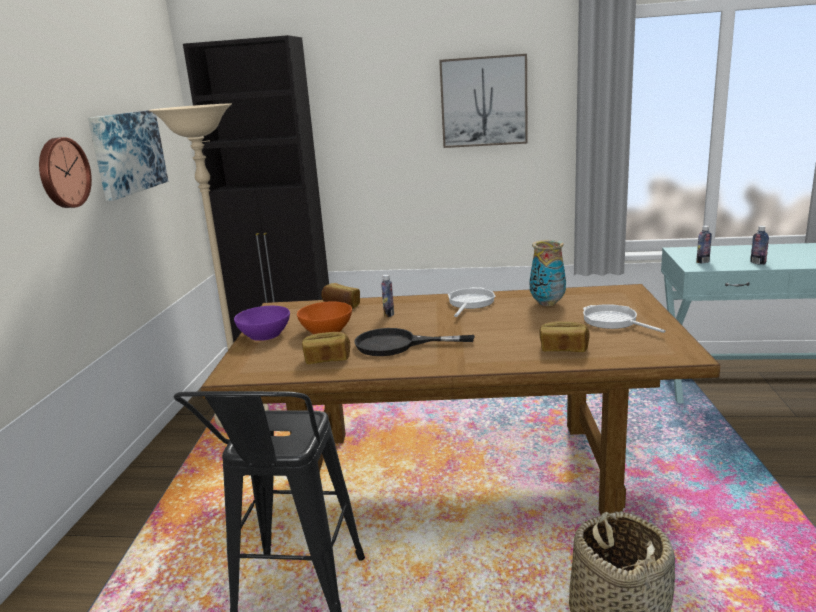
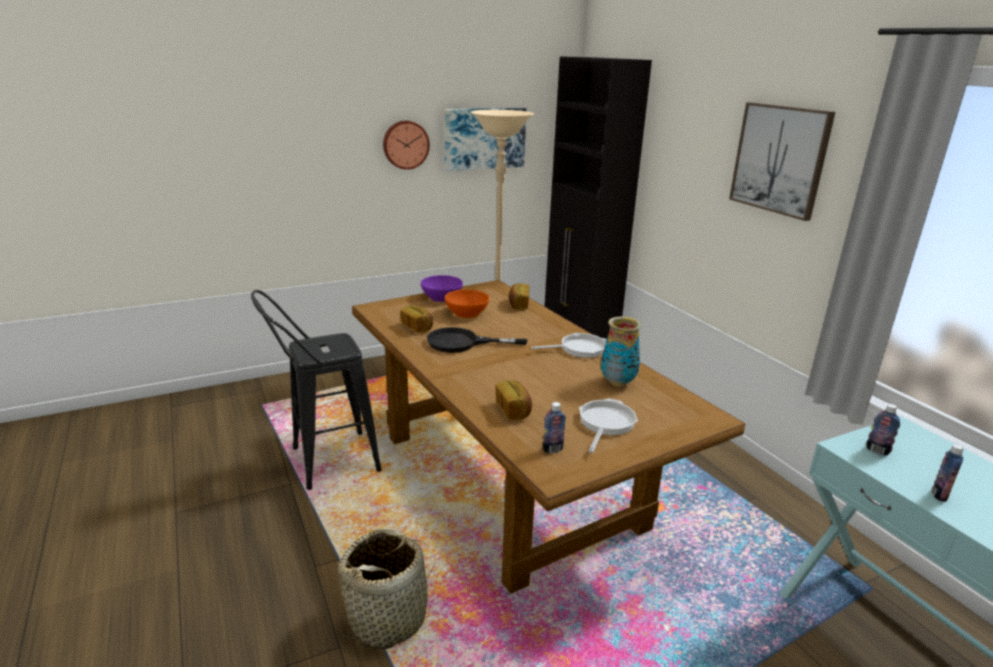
camera: 55 degrees right, 5 degrees up
(389, 314) = (518, 325): bottle -> bottle (552, 449)
(397, 344) = (462, 343): black frying pan -> black frying pan turned 60 degrees counterclockwise

